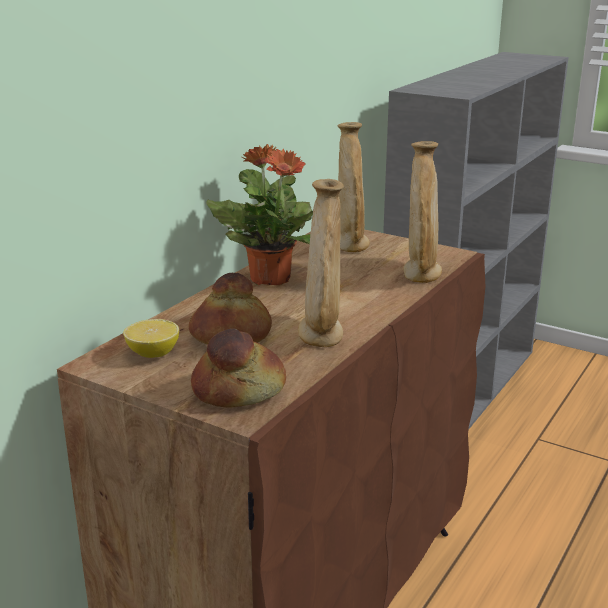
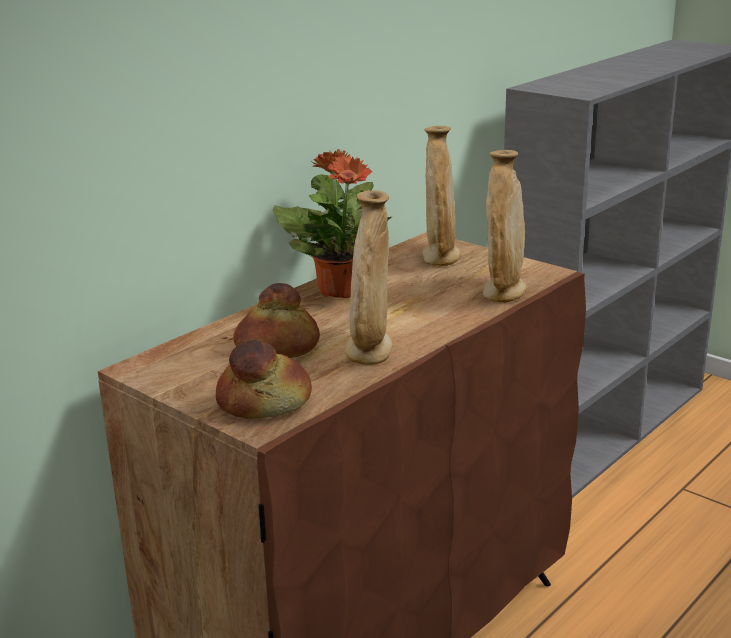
camera: 10 degrees right, 0 degrees up
(153, 354) = (194, 361): lemon -> none

